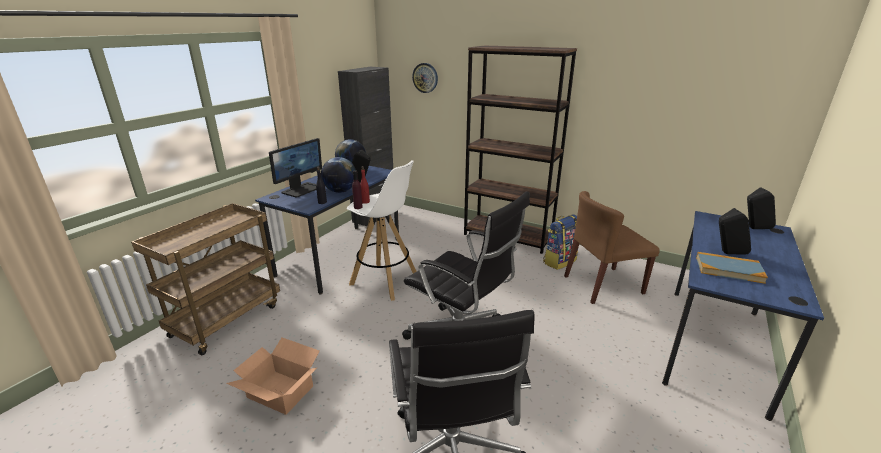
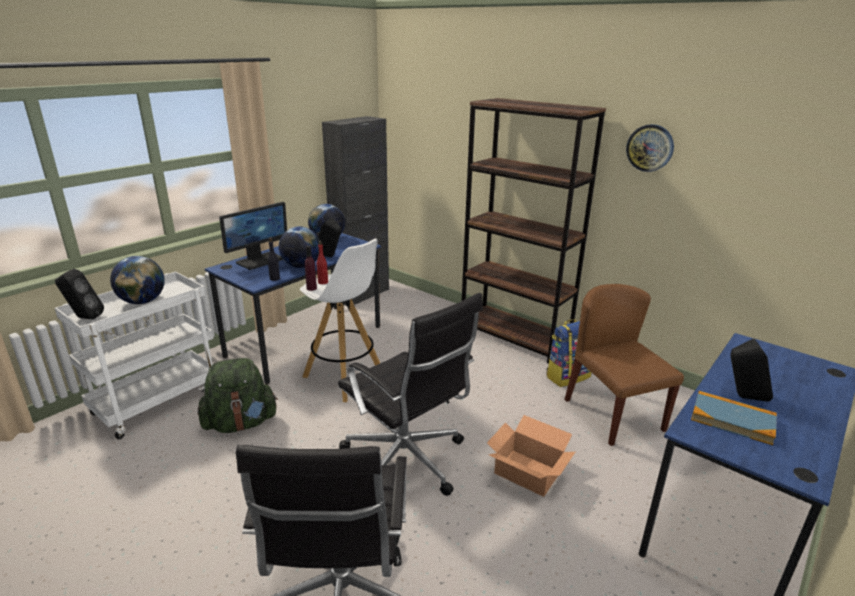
camera: 10 degrees right, 0 degrees up
(211, 230) = (142, 302): none -> globe
(227, 319) = (158, 401): brown cart -> white cart
(280, 392) = (184, 494): cardboard box -> cardboard box (528, 473)
(309, 328) = (240, 423): none -> green backpack
(425, 78) = (430, 133): wall clock -> wall clock (650, 148)
(603, 285) = (612, 414): brown chair -> brown chair turned 75 degrees clockwise
(753, 229) = (802, 366): black speaker -> black speaker (84, 318)

